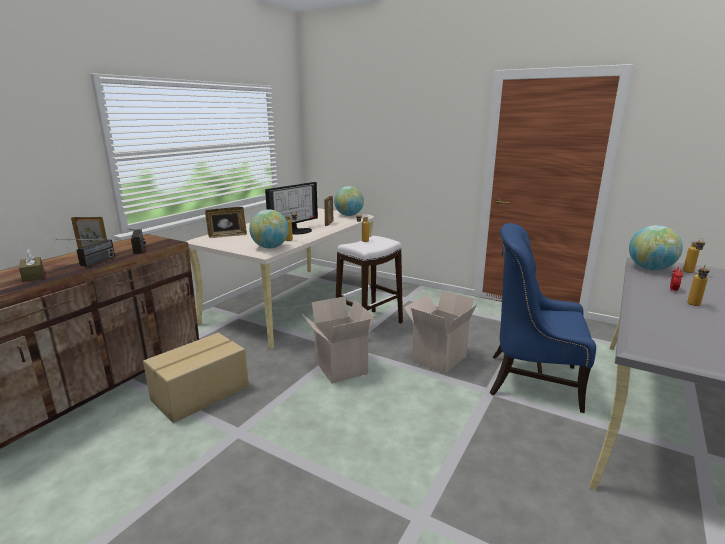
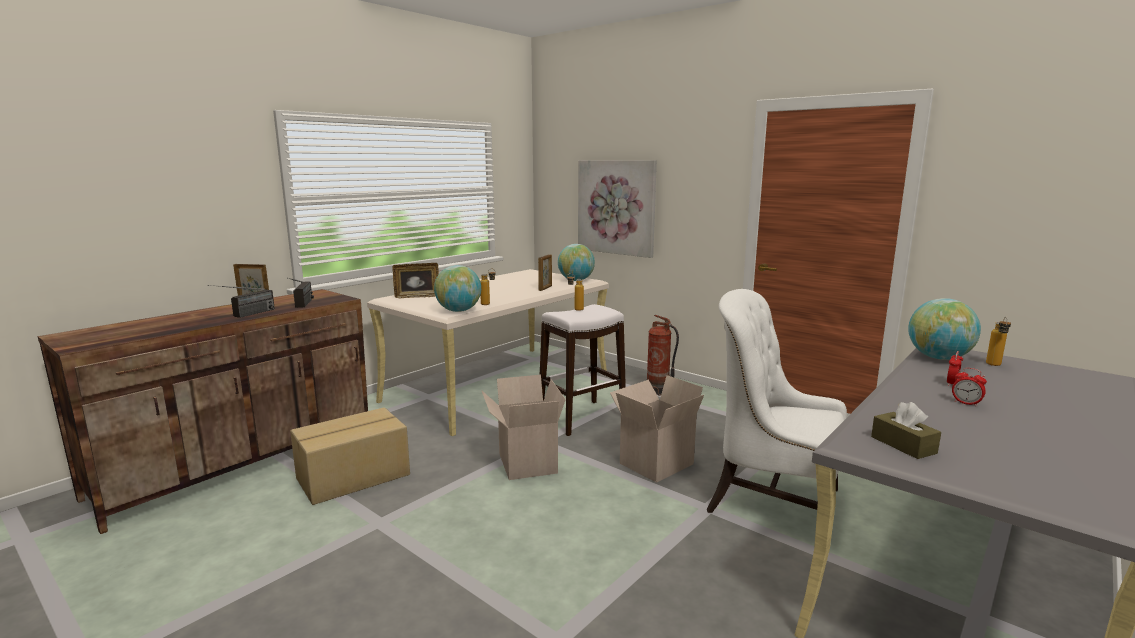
camera: 10 degrees right, 5 degrees down
(33, 275) = (182, 323): brown tissue box -> brown tissue box (903, 445)
(299, 231) = (503, 295): monitor -> none
(376, 155) = (616, 207): none -> picture
(418, 298) = (658, 391): none -> fire extinguisher
(531, 380) = (771, 500): blue chair -> white chair
(693, 305) = (966, 403): bottle -> alarm clock

